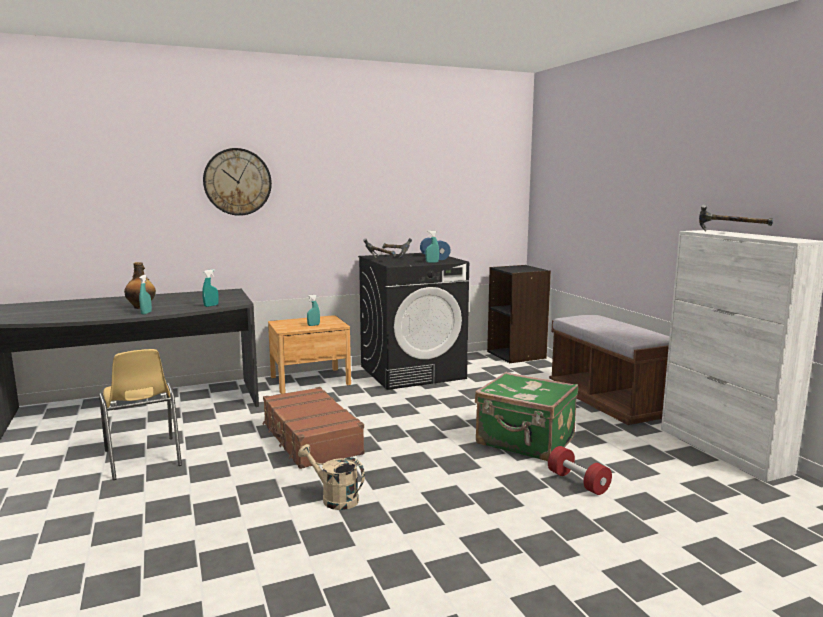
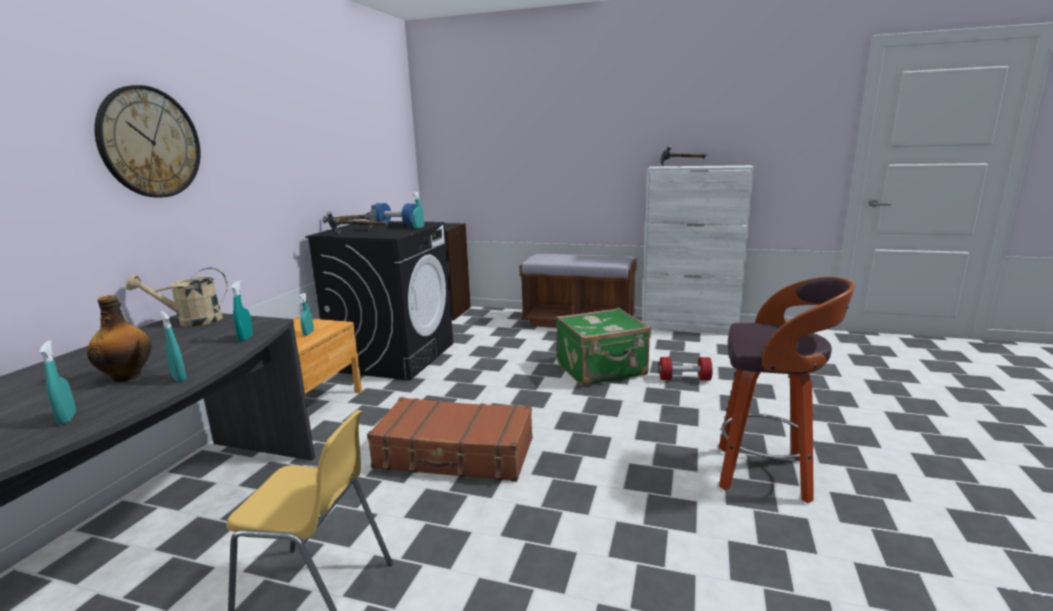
camera: 50 degrees left, 5 degrees up
(90, 314) = (67, 418): none -> turquoise spray bottle
(334, 498) = (600, 483): beige watering can -> beige watering can (191, 321)
(443, 569) = (765, 474): none -> stool

